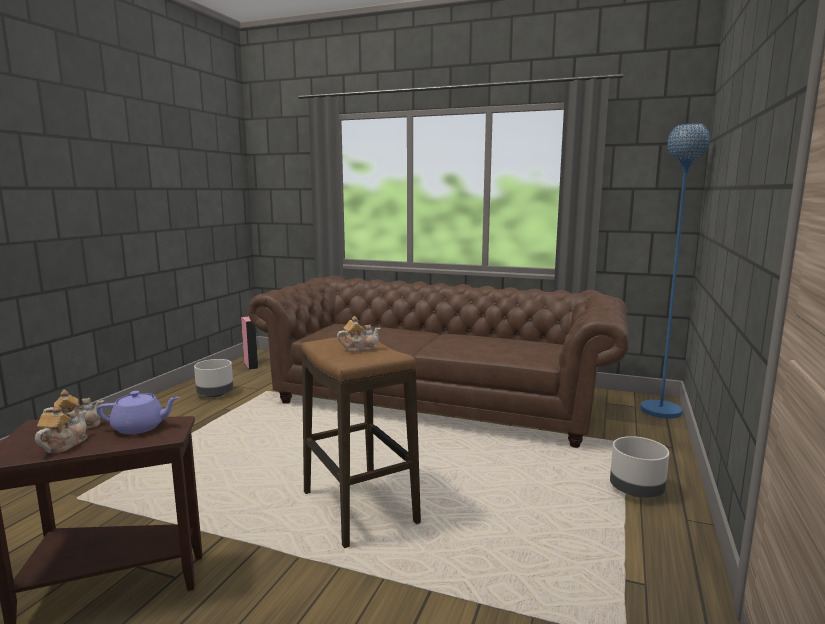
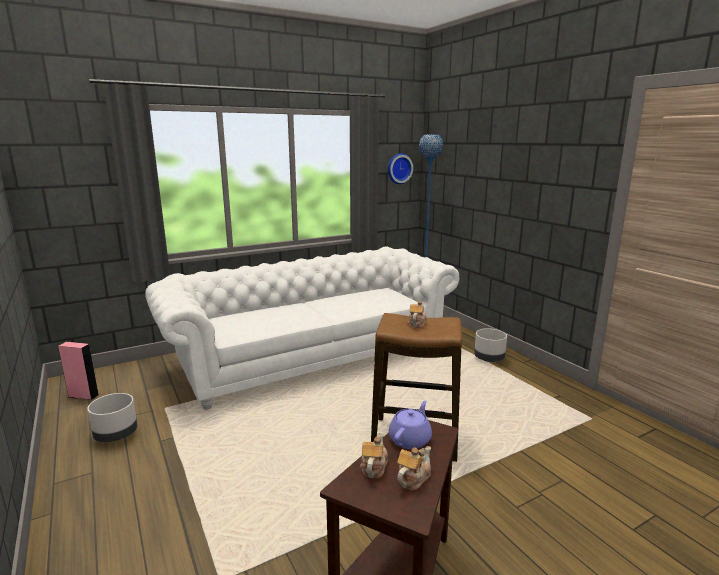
camera: 50 degrees left, 5 degrees up
(64, 444) = (413, 478): teapot -> teapot turned 75 degrees clockwise
(437, 401) = (311, 356): brown sofa -> white sofa
(654, 182) = (398, 168): none -> wall clock

